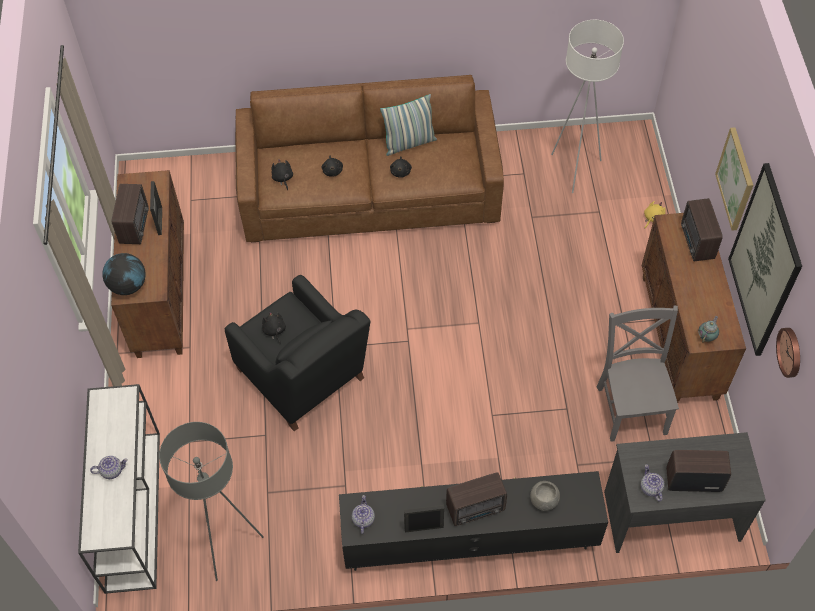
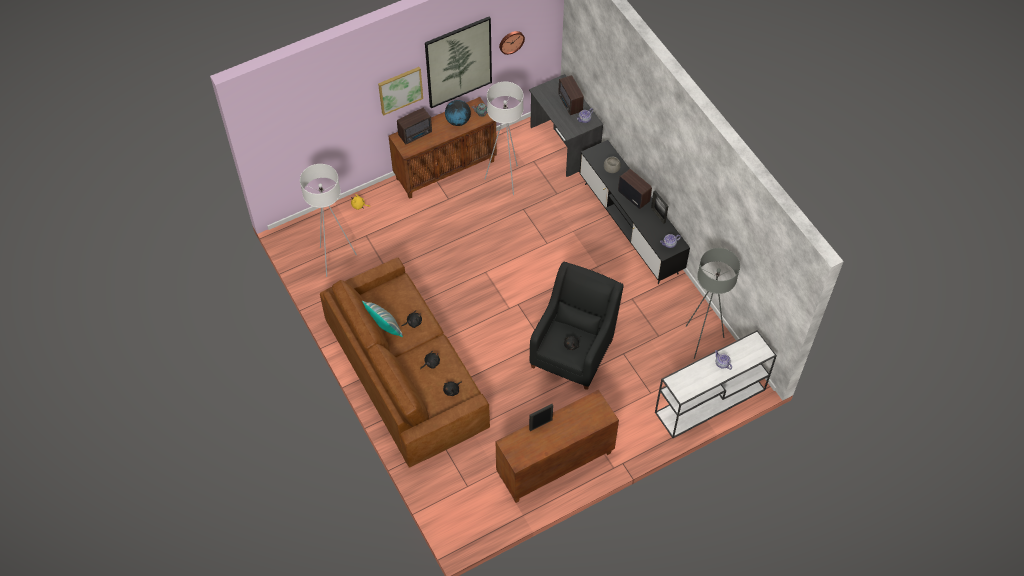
camera: 115 degrees left, 0 degrees up
(128, 285) = (599, 417): globe -> globe (458, 121)
(135, 225) = (551, 438): radio -> none
(631, 406) = (505, 179): grey chair -> white floor lamp

